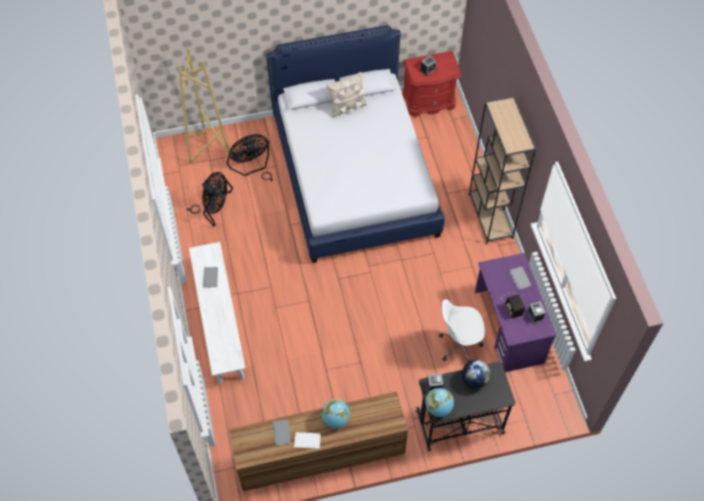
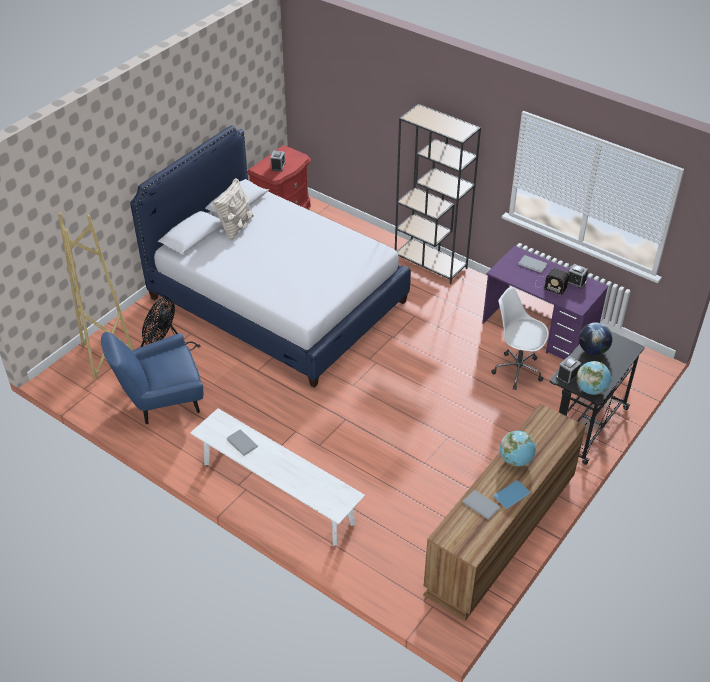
camera: 40 degrees left, 15 degrees down
(213, 208) = (162, 402): black fan -> blue armchair
(308, 441) = (513, 495): white book -> blue book
(458, 346) = (516, 370): white office chair -> white office chair turned 75 degrees clockwise

